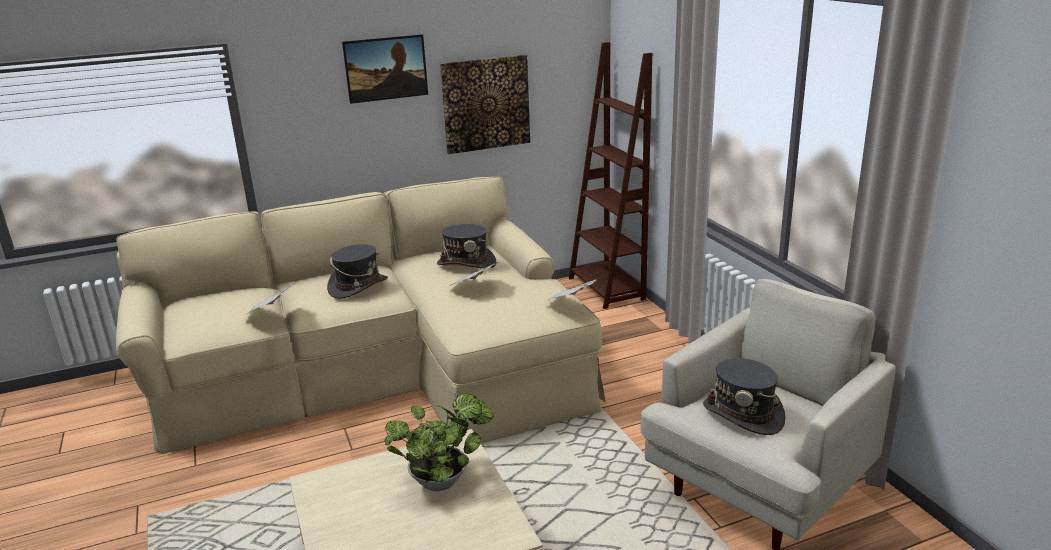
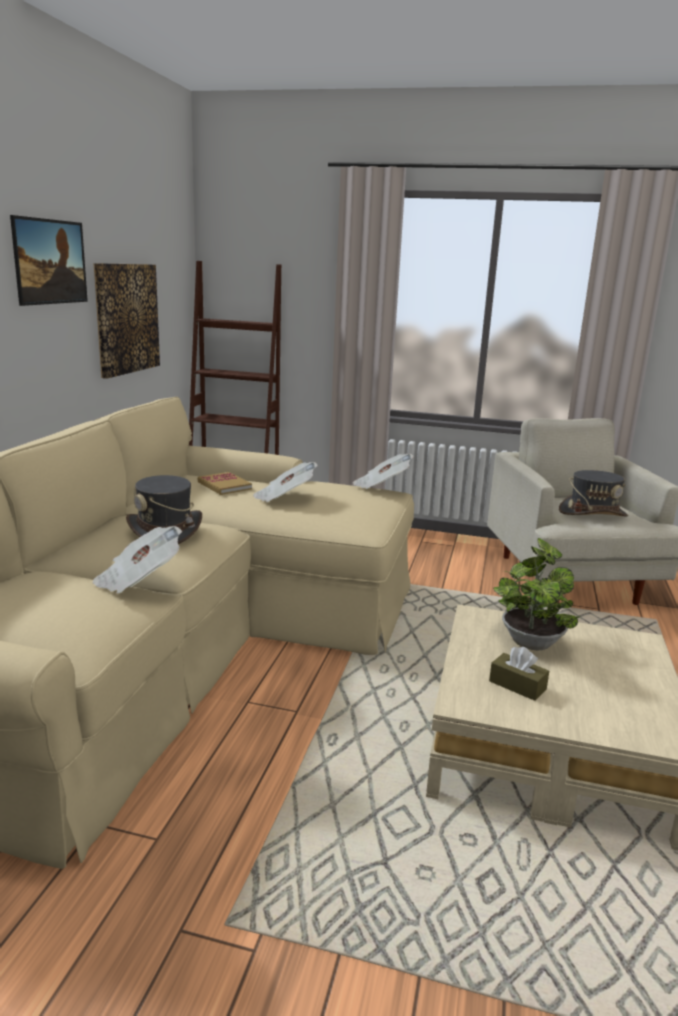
camera: 55 degrees left, 5 degrees down
(360, 496) = (517, 685): none -> brown tissue box
(466, 263) = (224, 485): grey hat -> book

